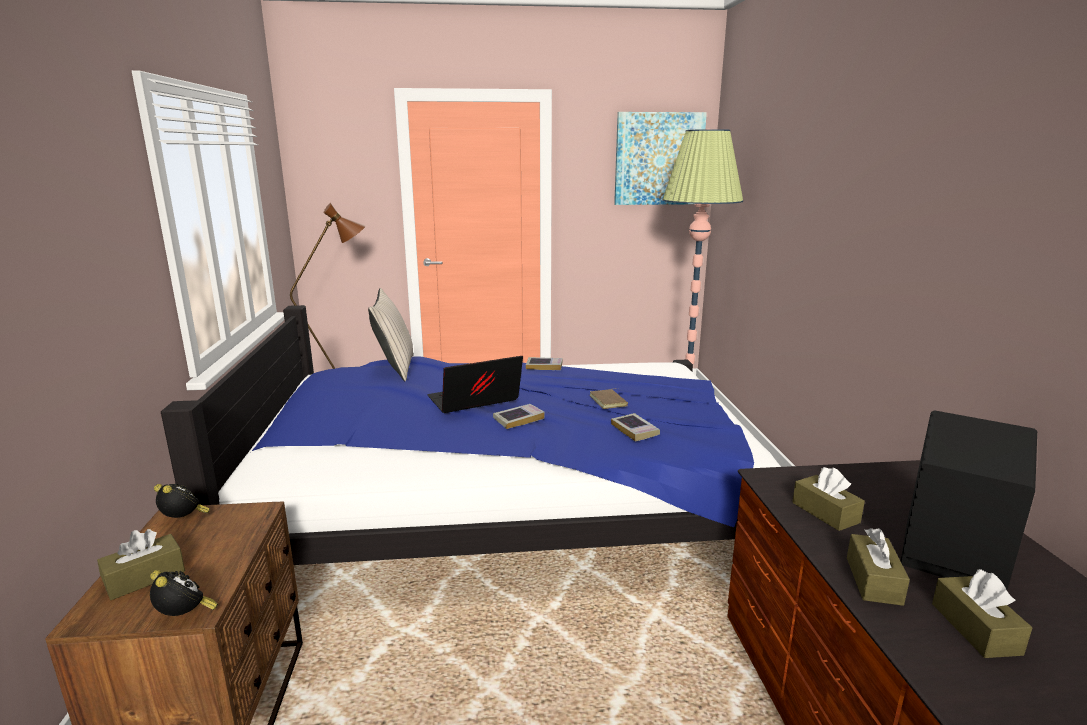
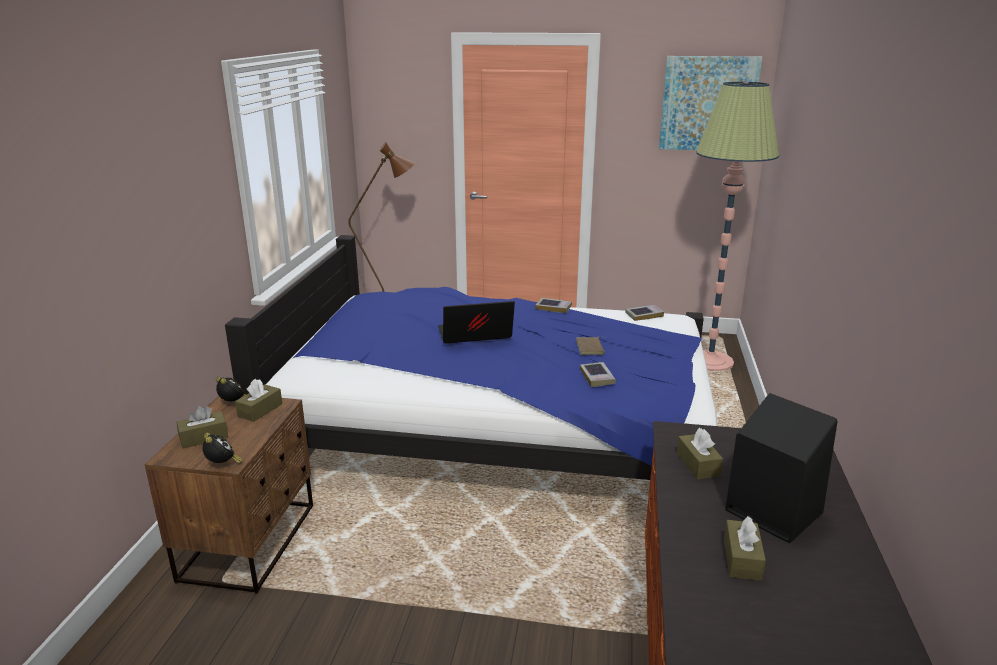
camera: 15 degrees right, 5 degrees up
(395, 368) = (423, 297): beige pillow -> none
(518, 419) = (503, 356): book -> book (644, 315)
(873, 580) = (692, 517): brown tissue box -> brown tissue box (260, 410)

